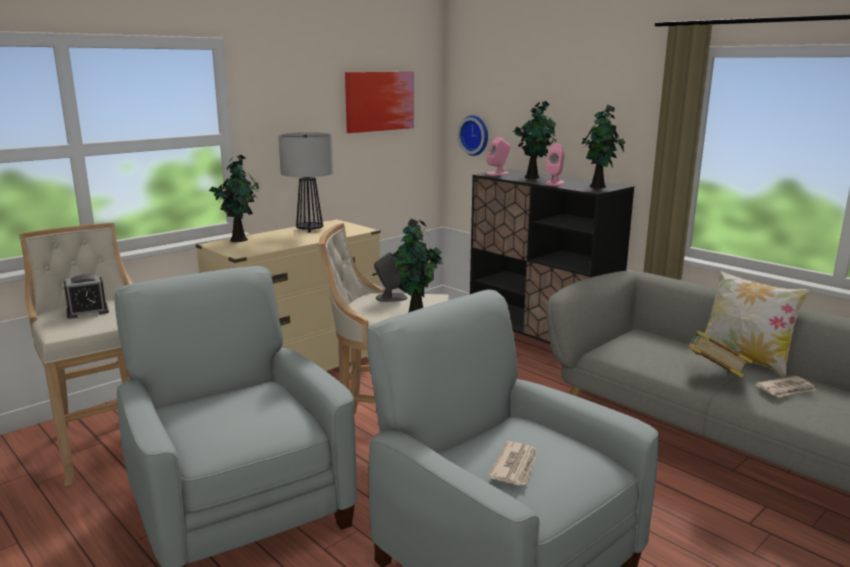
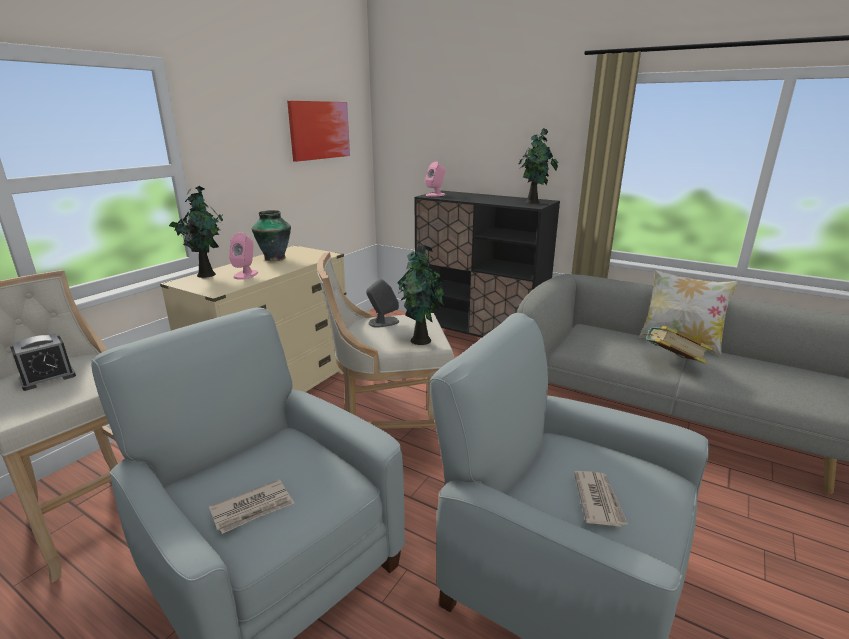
camera: 15 degrees left, 5 degrees up
(310, 229) = (275, 258): table lamp -> vase
(475, 135) = (404, 161): wall clock -> none
(533, 177) = (469, 196): potted plant -> none
(554, 183) = (493, 201): pink speaker -> pink speaker (246, 274)
(786, 389) = (733, 368): newspaper -> newspaper (253, 508)

